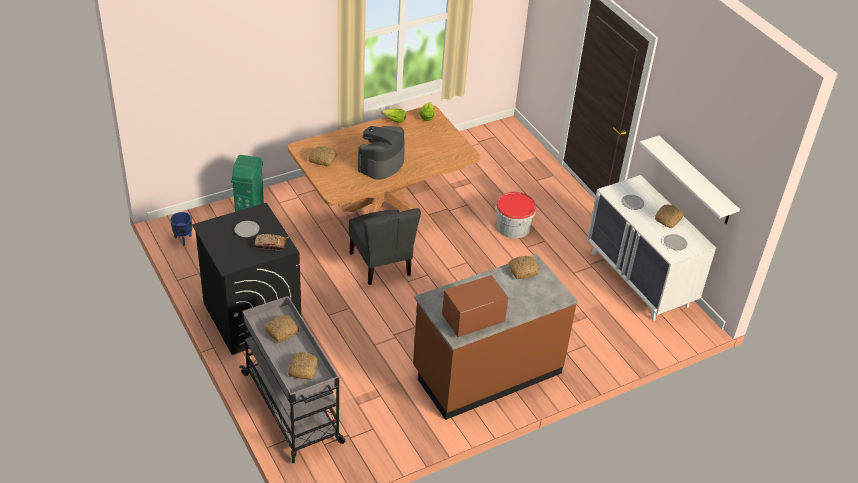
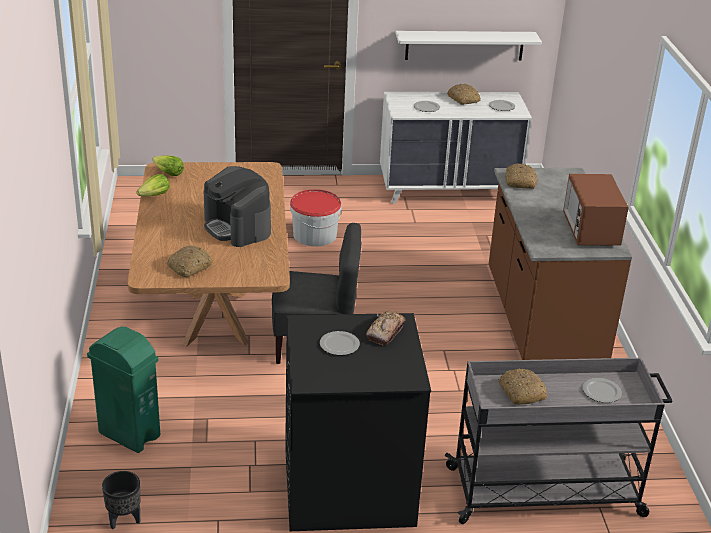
camera: 65 degrees left, 10 degrees down
(183, 239) = (124, 520): blue planter -> black planter
(303, 368) = (600, 392): bread -> plate

